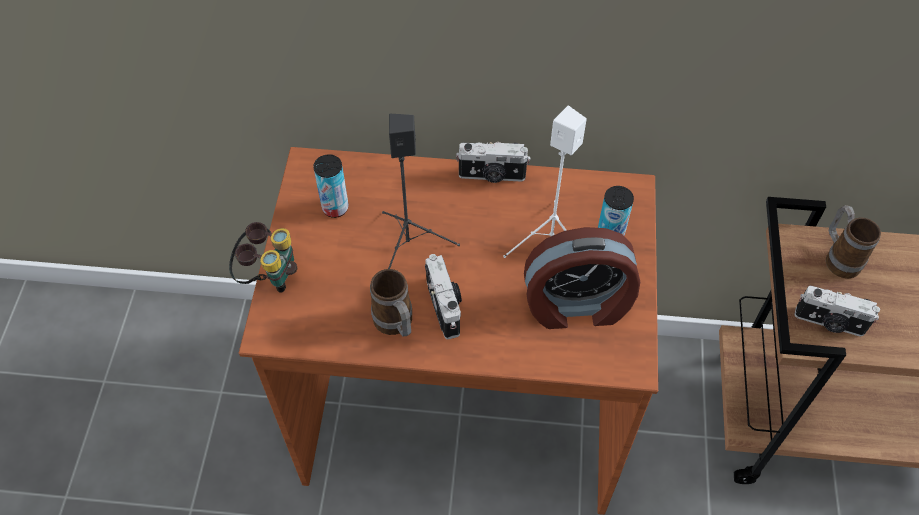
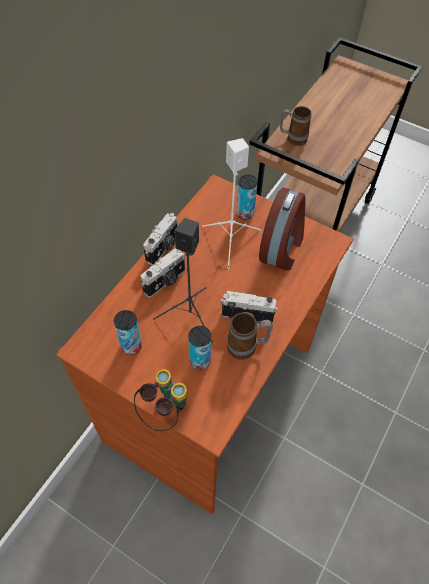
camera: 65 degrees left, 0 degrees up
(350, 283) = (200, 361): none -> can
(829, 323) = (328, 162): camera -> camera (165, 281)

